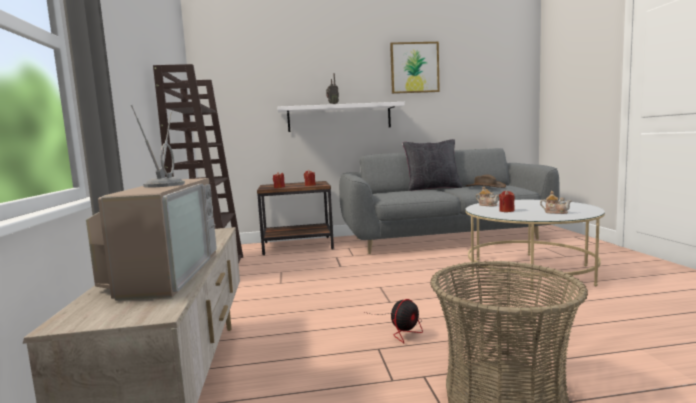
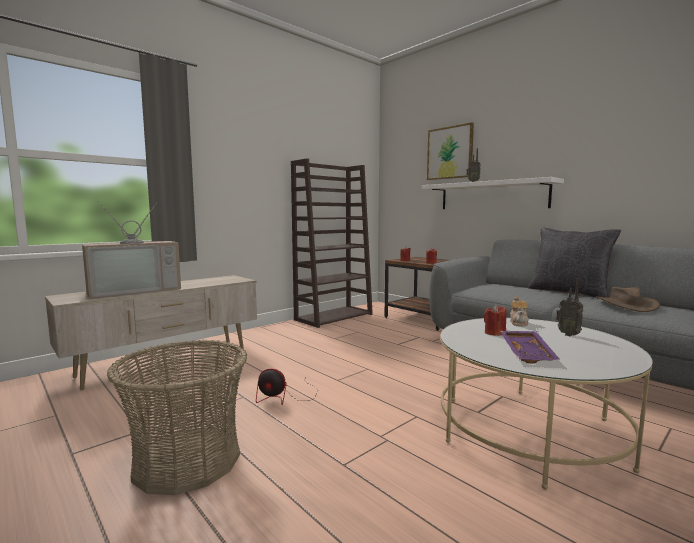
camera: 55 degrees right, 0 degrees up
(414, 68) = (594, 129): picture -> picture (450, 153)
(523, 203) = (569, 334): none -> radio
(555, 212) = (528, 353): teapot -> purple tray

